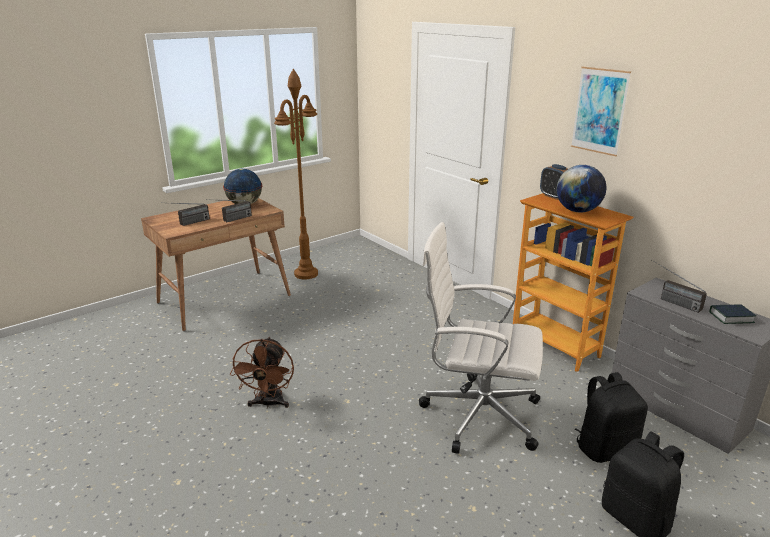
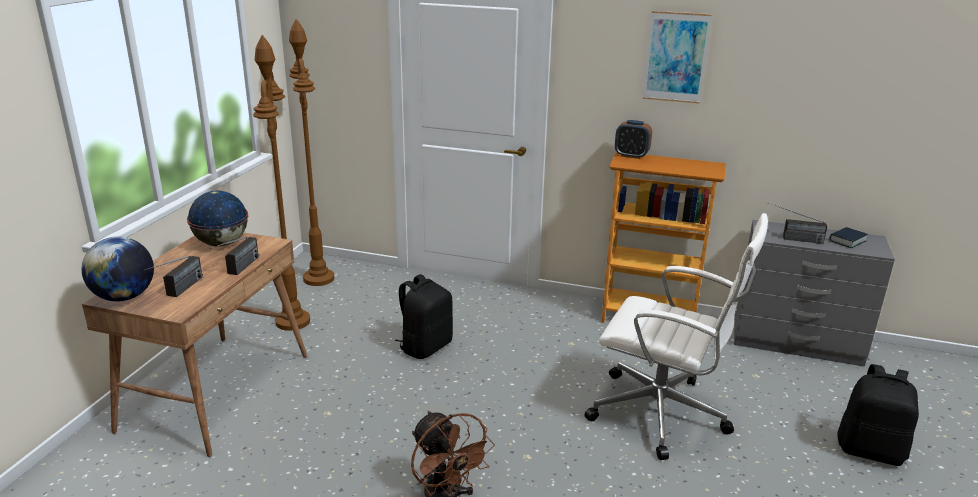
camera: 35 degrees left, 0 degrees up
(349, 253) = (319, 279): none -> brown floor lamp
(477, 414) = (662, 414): white office chair -> white office chair turned 135 degrees counterclockwise
(577, 211) = (675, 167): globe -> globe (124, 297)
(605, 448) = (788, 400): black backpack -> black backpack (425, 347)

